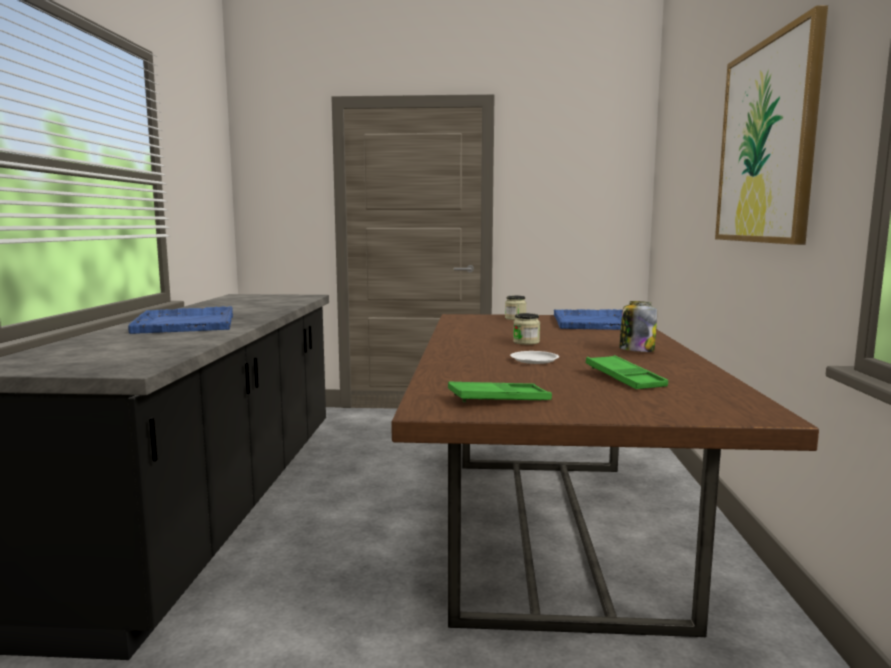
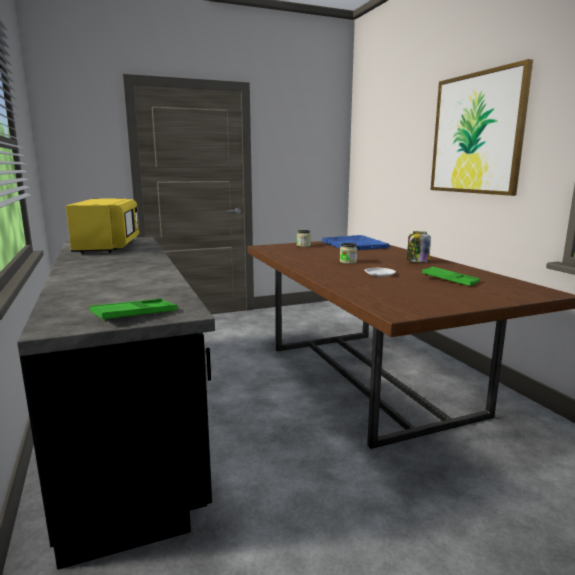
camera: 25 degrees left, 5 degrees up
(186, 323) = (109, 270): blue tray -> none
(252, 302) = (108, 247): none -> yellow microwave
(499, 399) = (418, 301): green tray -> green tray (135, 314)

